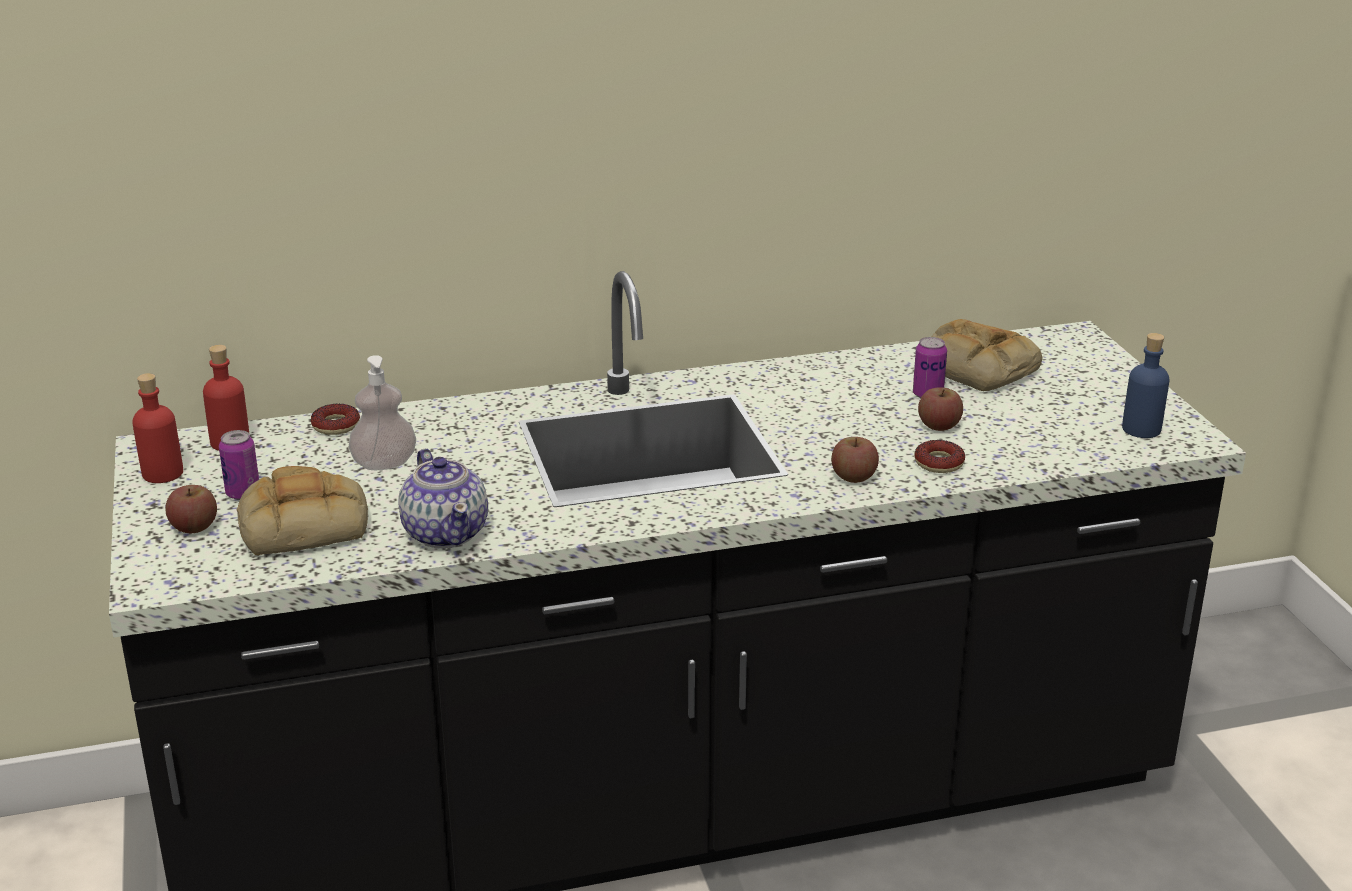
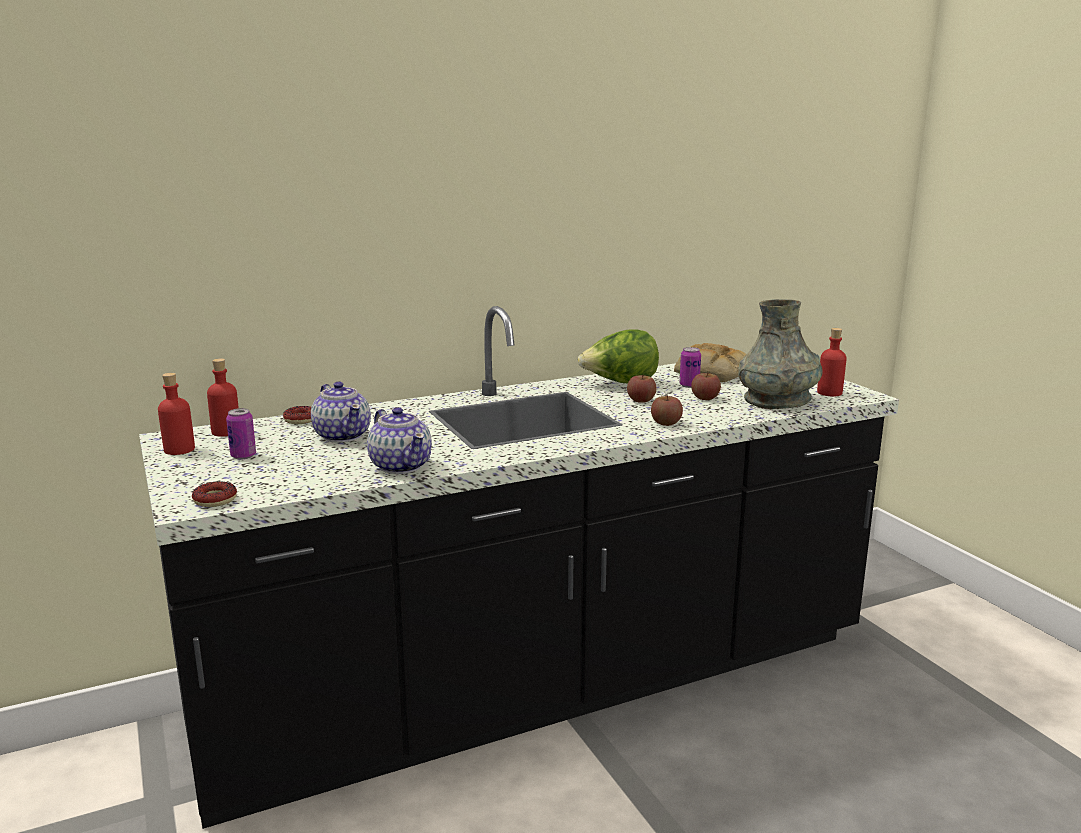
camera: 10 degrees left, 10 degrees down
(194, 527) = (211, 475): apple -> apple (641, 400)
(305, 524) = (295, 468): bread -> none
(384, 464) = (342, 435): soap dispenser -> teapot
(822, 382) = (620, 384): none -> lettuce
(939, 463) = (716, 414): donut -> donut (215, 500)
(1048, 440) = (777, 400): none -> grey vase
(1141, 429) = (829, 392): blue bottle -> red bottle

